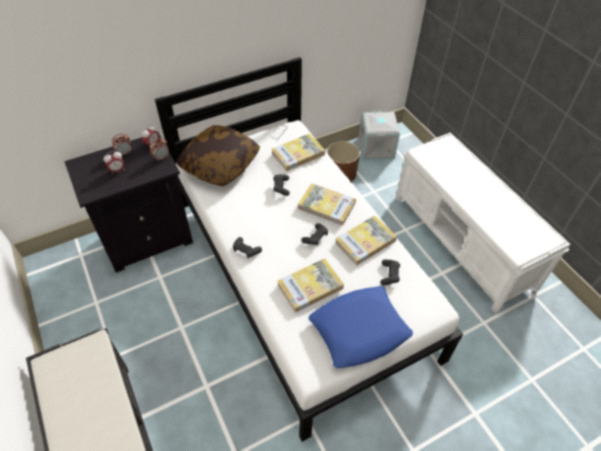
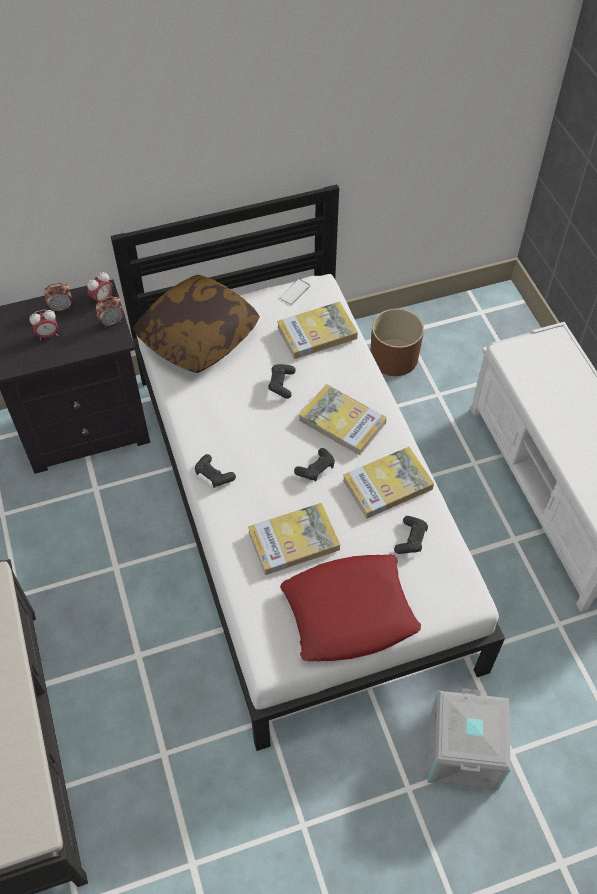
camera: 10 degrees right, 5 degrees up
(359, 329) = (349, 612): blue pillow -> red pillow
(377, 148) = (460, 322): grey storage box -> grey storage box (464, 752)

